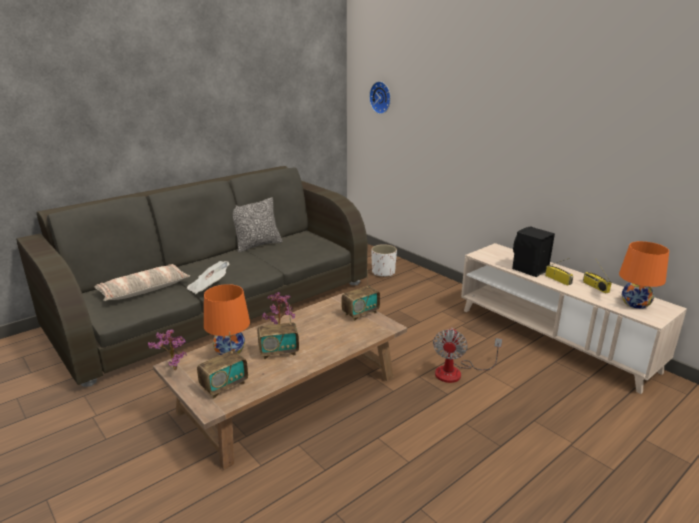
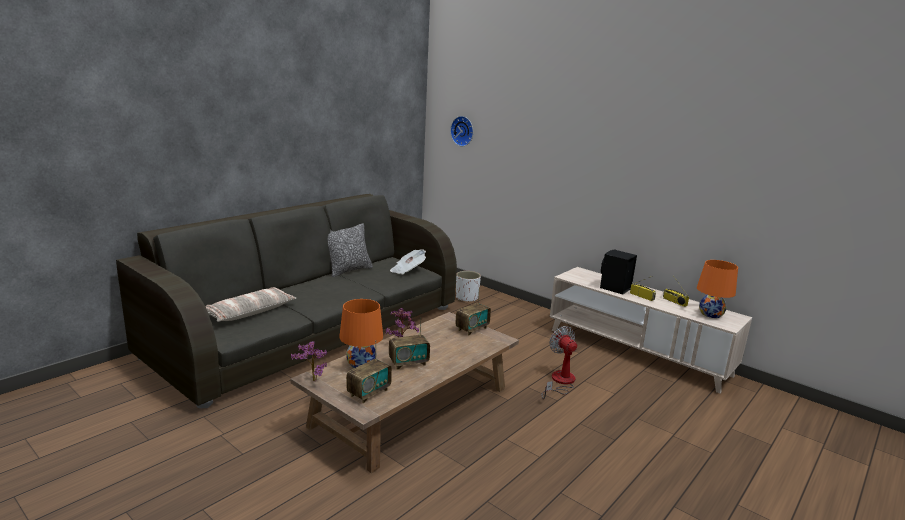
camera: 10 degrees left, 5 degrees down
(208, 287) = (316, 309): newspaper -> newspaper (407, 270)
(456, 372) = (560, 382): fan -> fan turned 150 degrees clockwise

